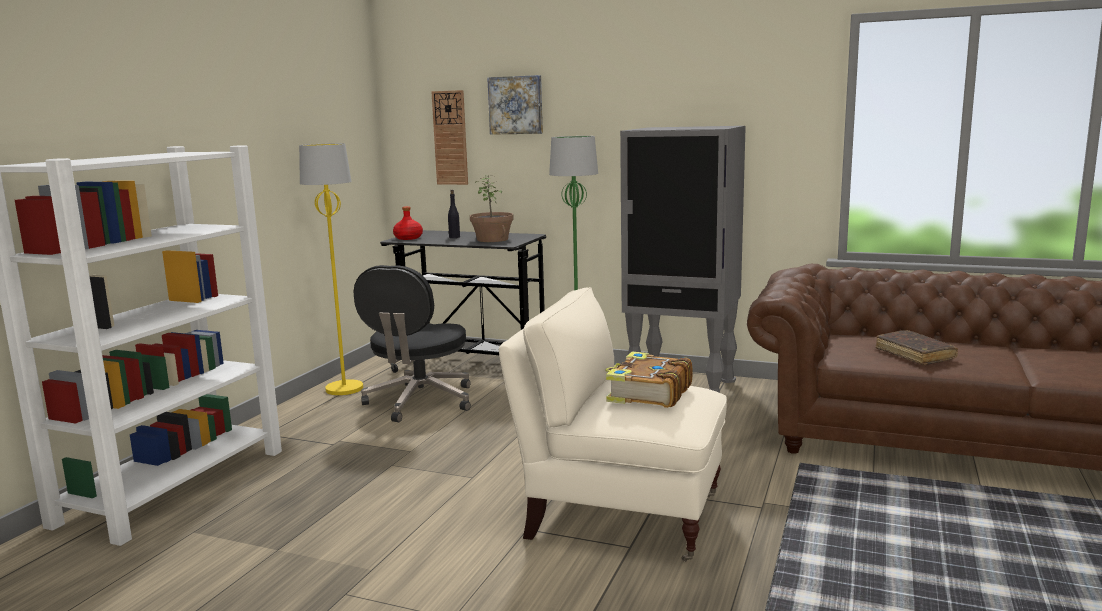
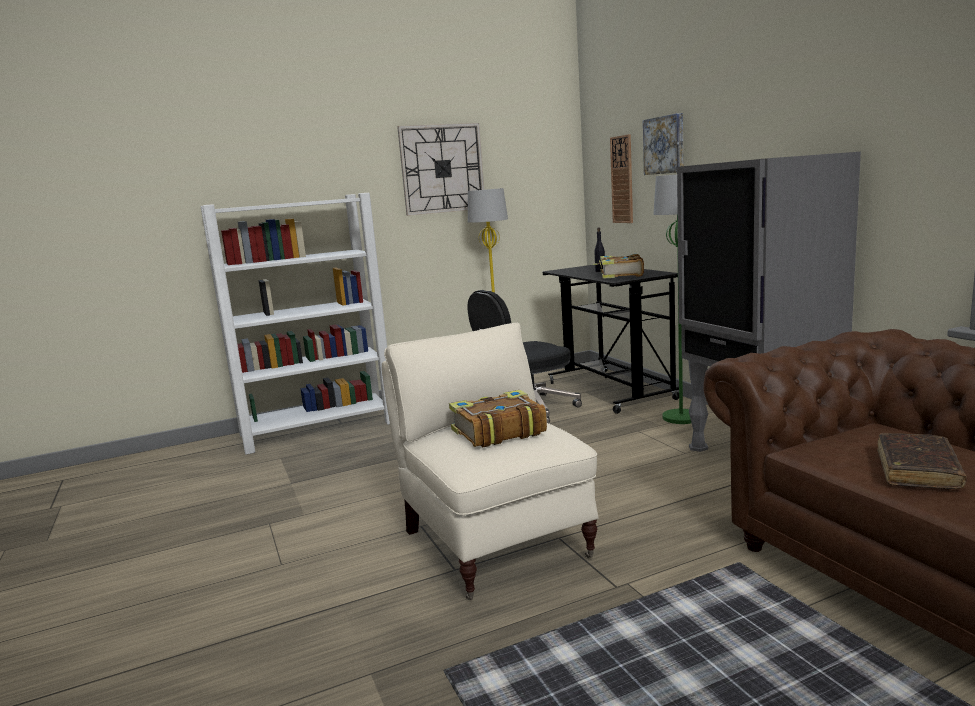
camera: 45 degrees right, 0 degrees up
(261, 116) = (442, 169): none -> wall clock
(408, 238) = (568, 270): red bottle -> none
(493, 239) = (620, 275): potted plant -> book

